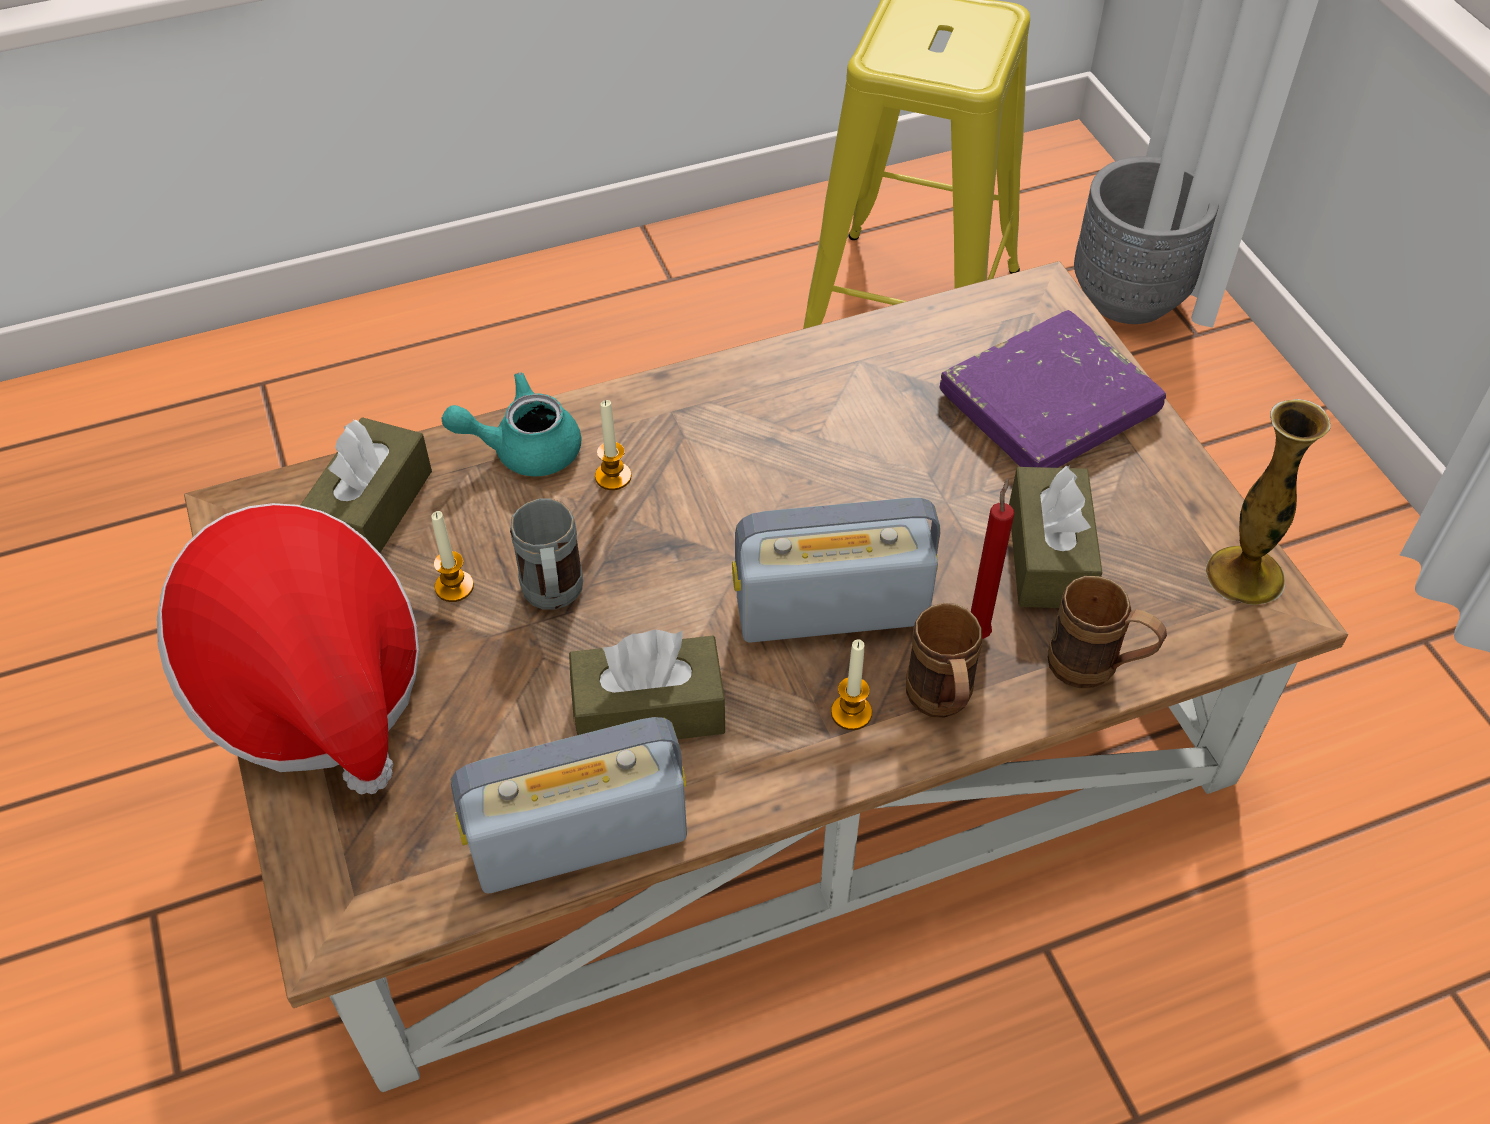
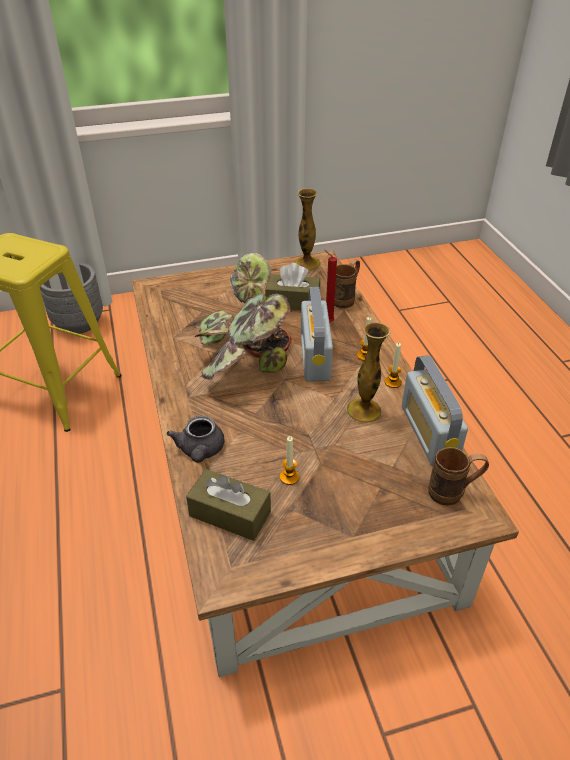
camera: 85 degrees left, 10 degrees down
(311, 687) = (350, 533): hat -> none
(524, 449) = (200, 451): turquoise teapot -> grey teapot
(553, 599) = (300, 440): grey mug -> none
(613, 477) = (227, 418): candle -> candle (393, 382)
(649, 710) = (363, 411): brown tissue box -> vase
(798, 483) = (243, 360): none -> potted plant
(940, 705) = (361, 334): brown mug -> brown mug (453, 493)
(1049, 403) = (214, 292): purple book -> none

